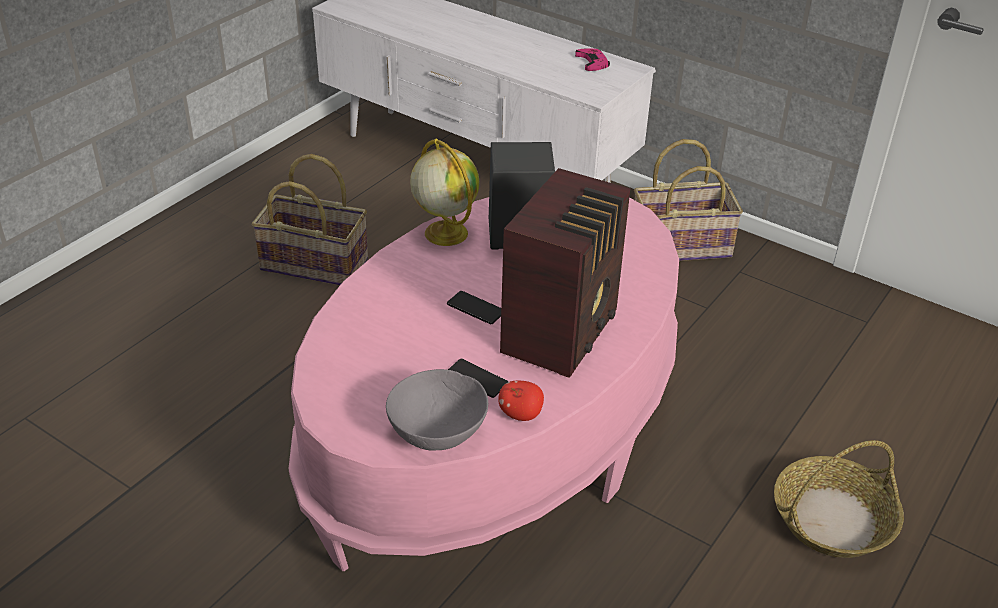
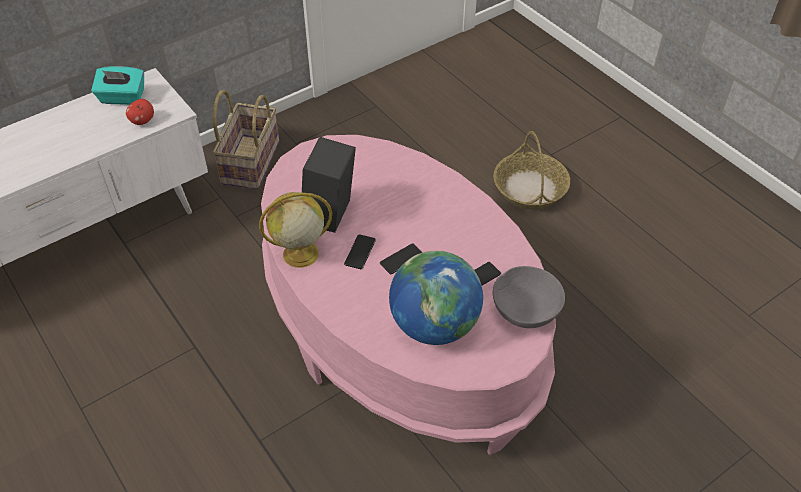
camera: 70 degrees left, 10 degrees up
(315, 263) = (133, 401): basket -> none
(382, 355) = (434, 325): none -> globe
(470, 274) = (360, 252): none -> phone
(521, 414) = (520, 264): apple -> apple (142, 121)
(563, 331) = (445, 220): radio -> none
(592, 62) = (122, 98): pink game controller -> turquoise tissue box

